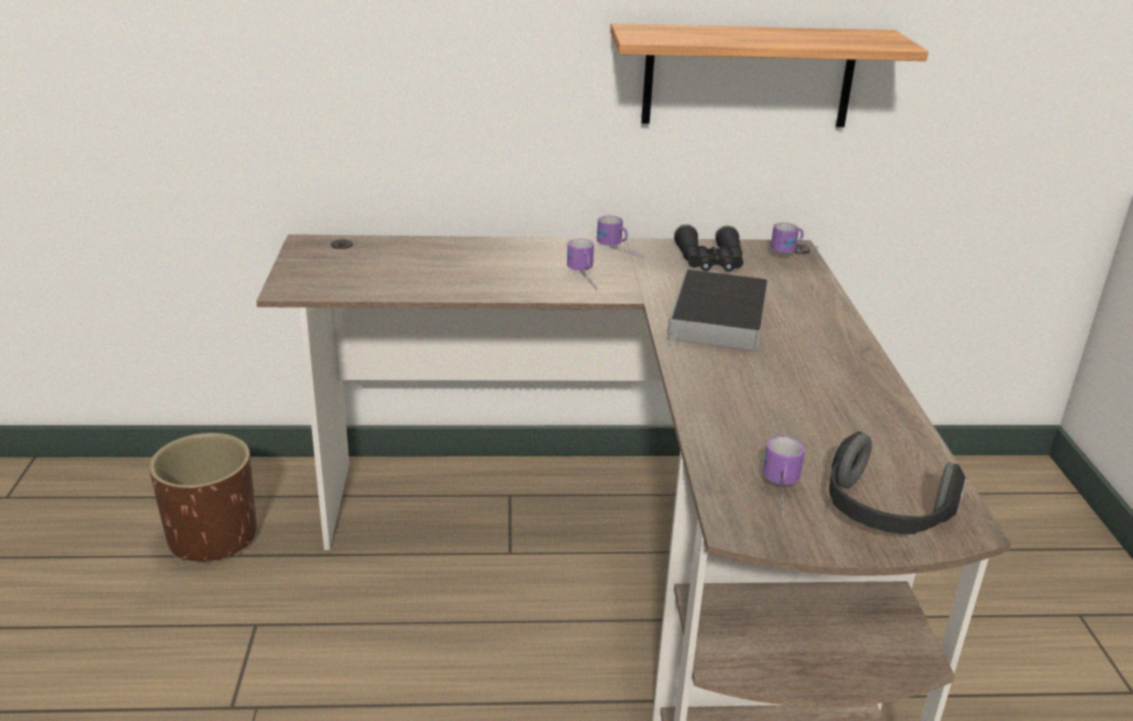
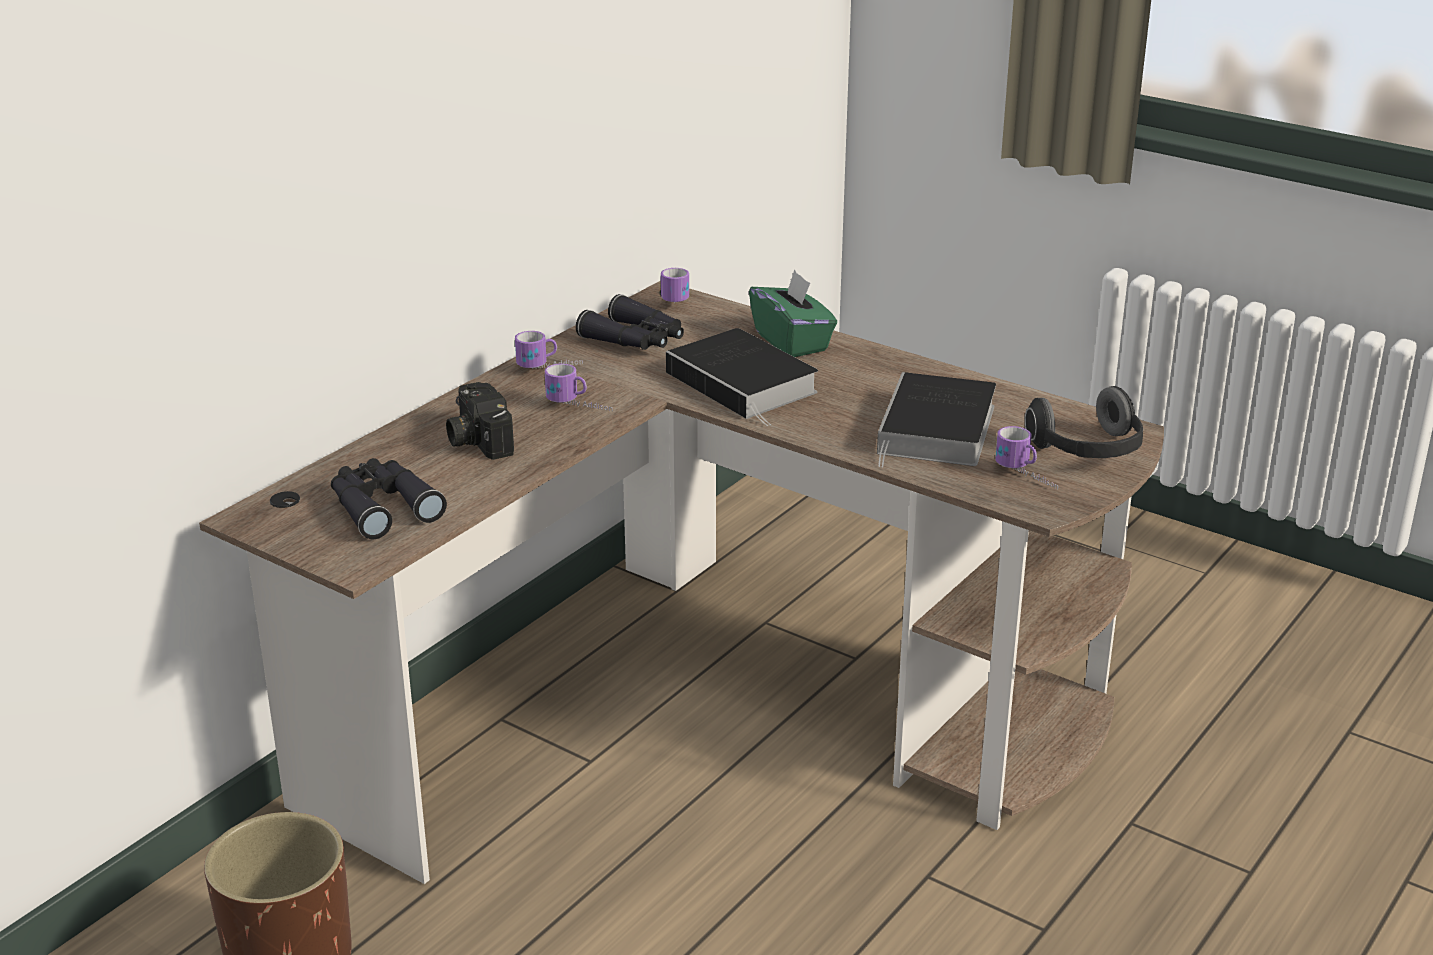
camera: 50 degrees left, 0 degrees up
(367, 271) = (382, 507): none -> black binoculars
(491, 266) = (476, 440): none -> camera
(748, 76) = (586, 127): shelf -> none
(785, 423) = (937, 431): none -> book
(814, 313) = (792, 341): none -> green tissue box

